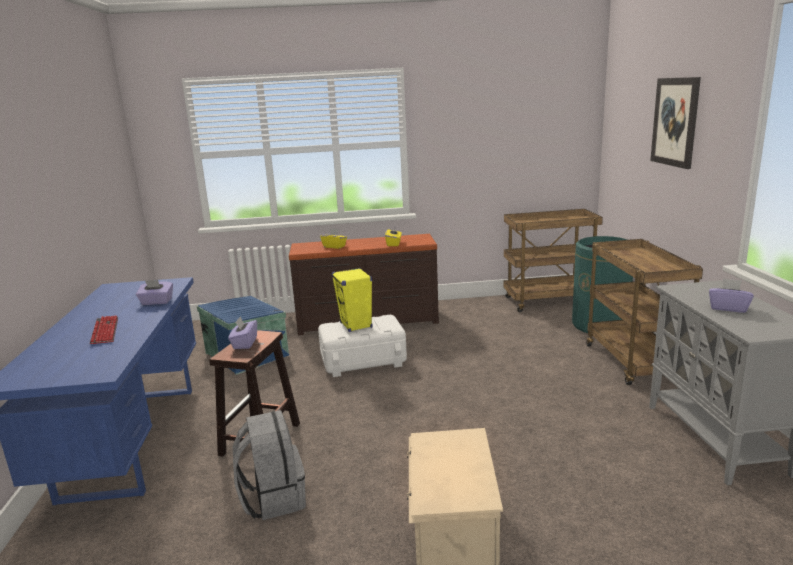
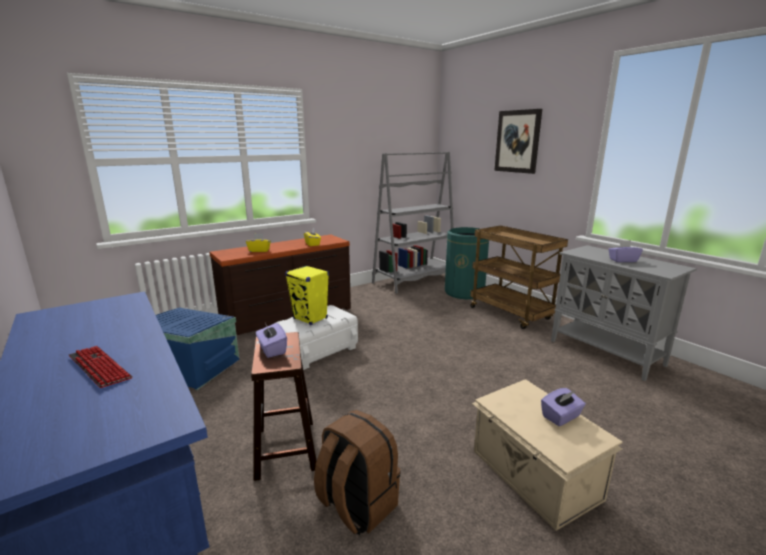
camera: 30 degrees left, 0 degrees up
(156, 302) = (133, 322): purple tissue box -> purple tissue box (561, 417)
(273, 498) = (357, 505): grey backpack -> brown backpack
(549, 301) = (414, 281): brown cart -> grey bookcase

